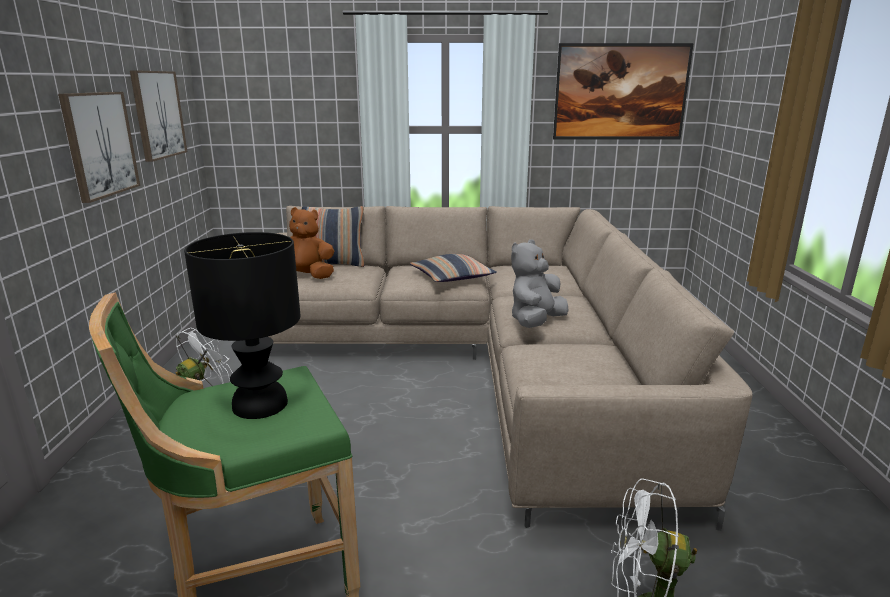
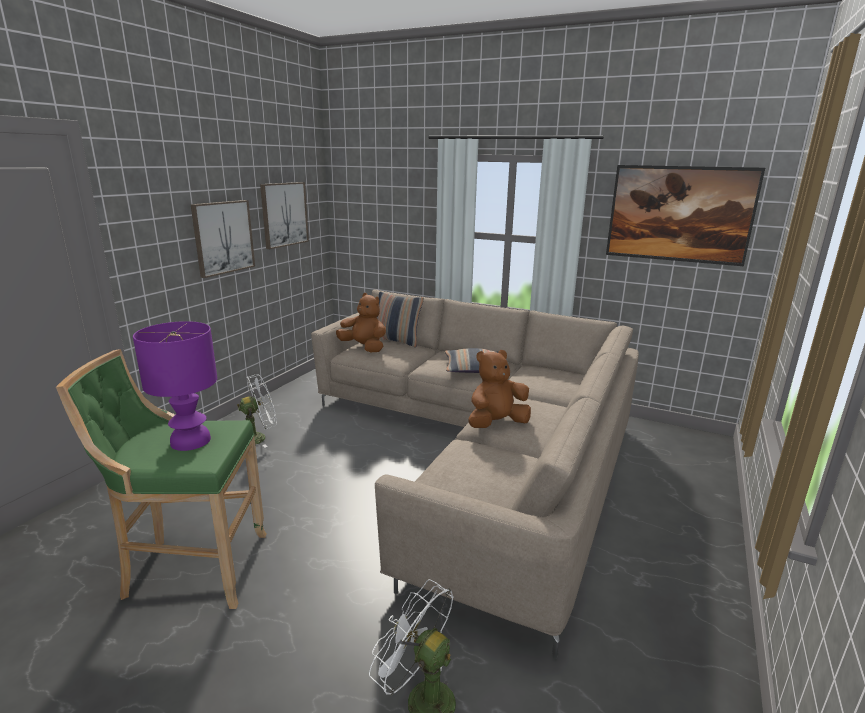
camera: 25 degrees right, 0 degrees up
(261, 405) = (190, 441): black table lamp -> purple table lamp
(536, 322) = (496, 424): grey plush toy -> brown plush toy

